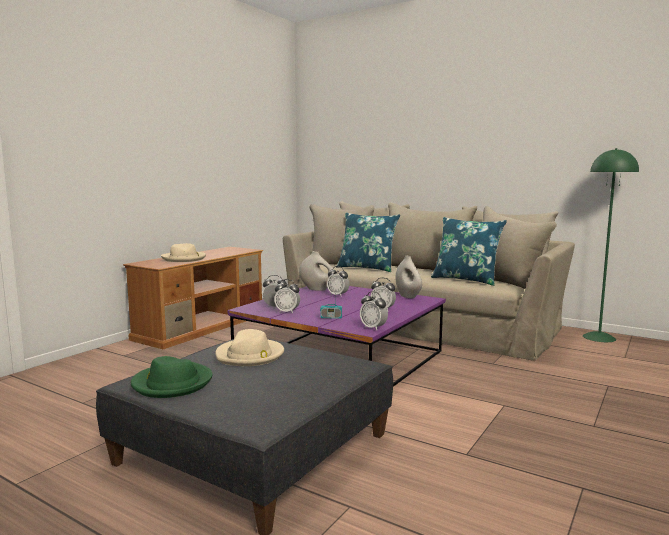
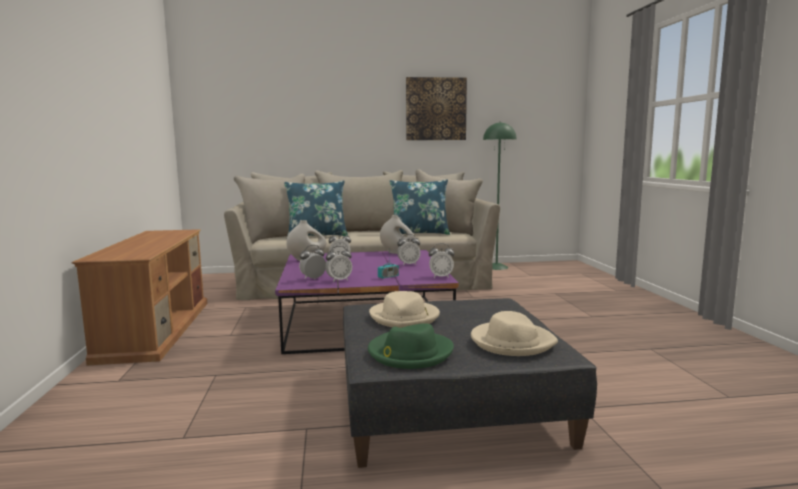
camera: 40 degrees left, 0 degrees up
(184, 259) = (140, 246): beige hat -> beige hat (511, 342)
(539, 134) = (436, 109): none -> picture

